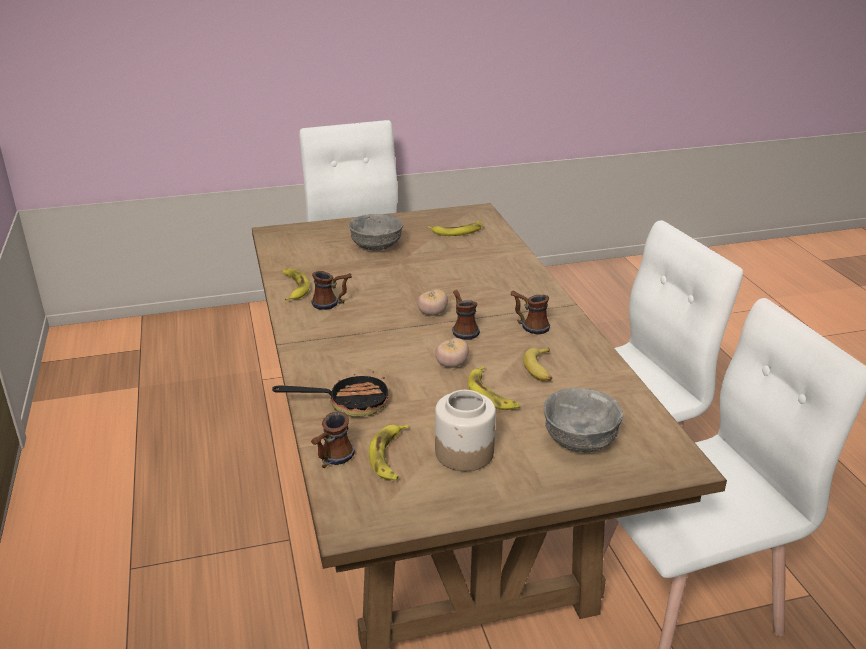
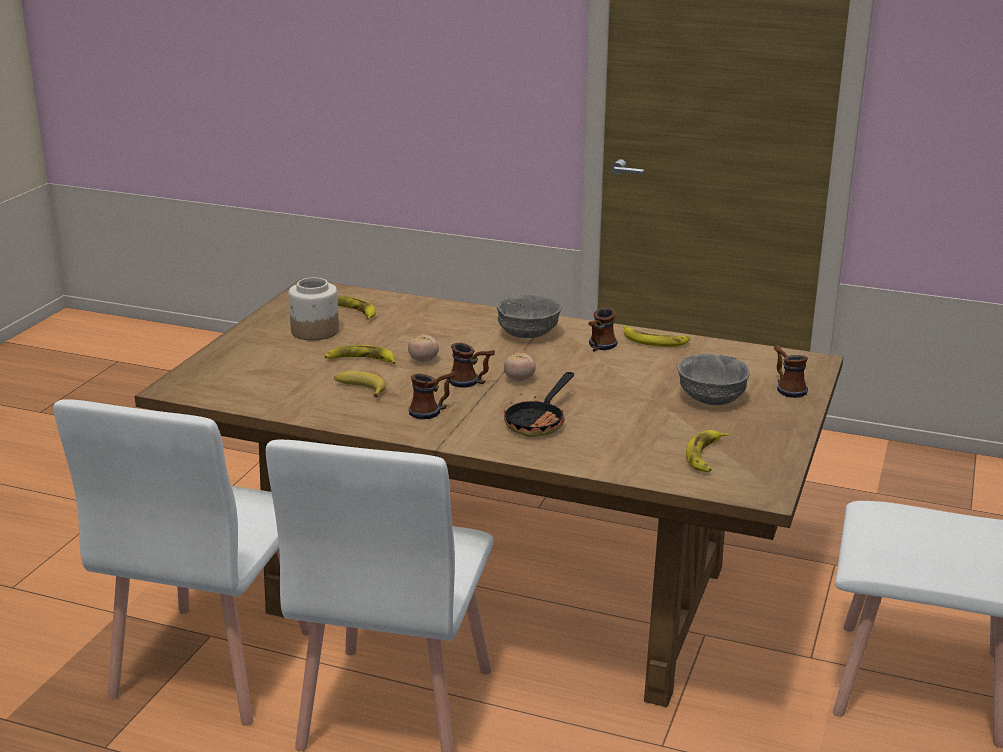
camera: 125 degrees right, 5 degrees down
(331, 460) = (376, 297): mug -> mug (786, 388)
(349, 403) = (431, 316): frying pan -> frying pan (539, 422)
(581, 440) = (258, 368): grey bowl -> grey bowl (527, 334)

